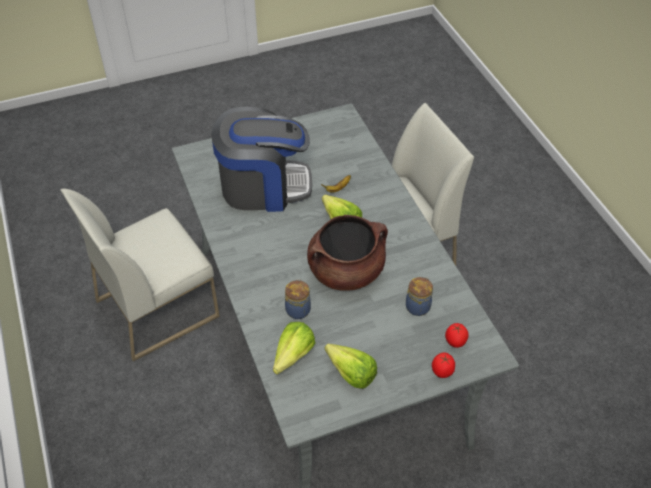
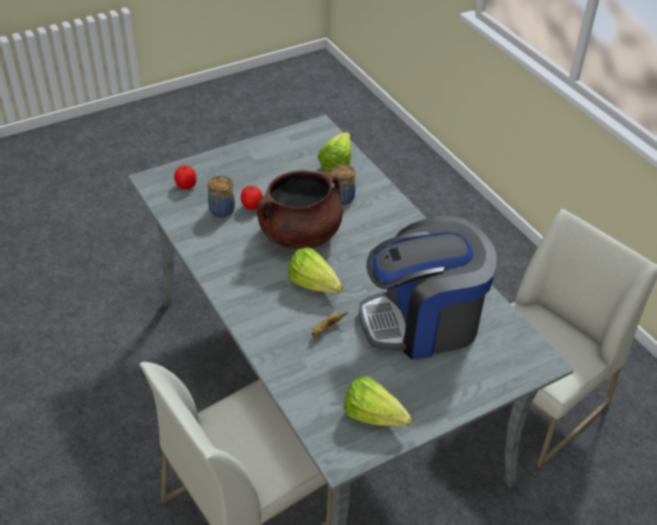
camera: 170 degrees right, 5 degrees down
(348, 371) = (285, 159): lettuce -> lettuce (377, 420)
(442, 371) = (200, 164): tomato -> tomato (251, 207)

